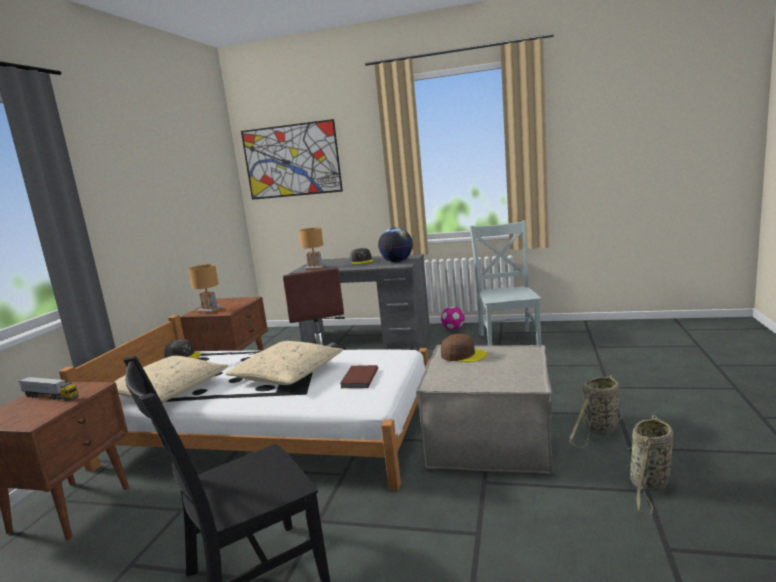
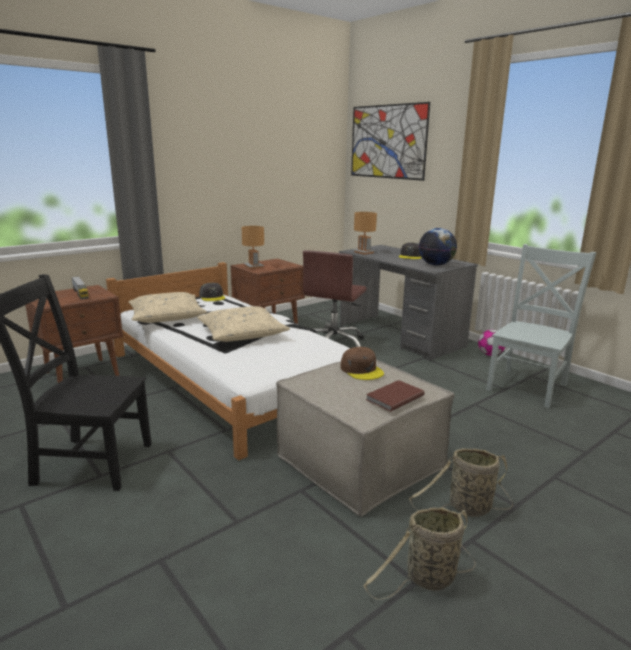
camera: 35 degrees right, 5 degrees up
(358, 379) = (274, 357): brown book -> brown book (393, 397)

